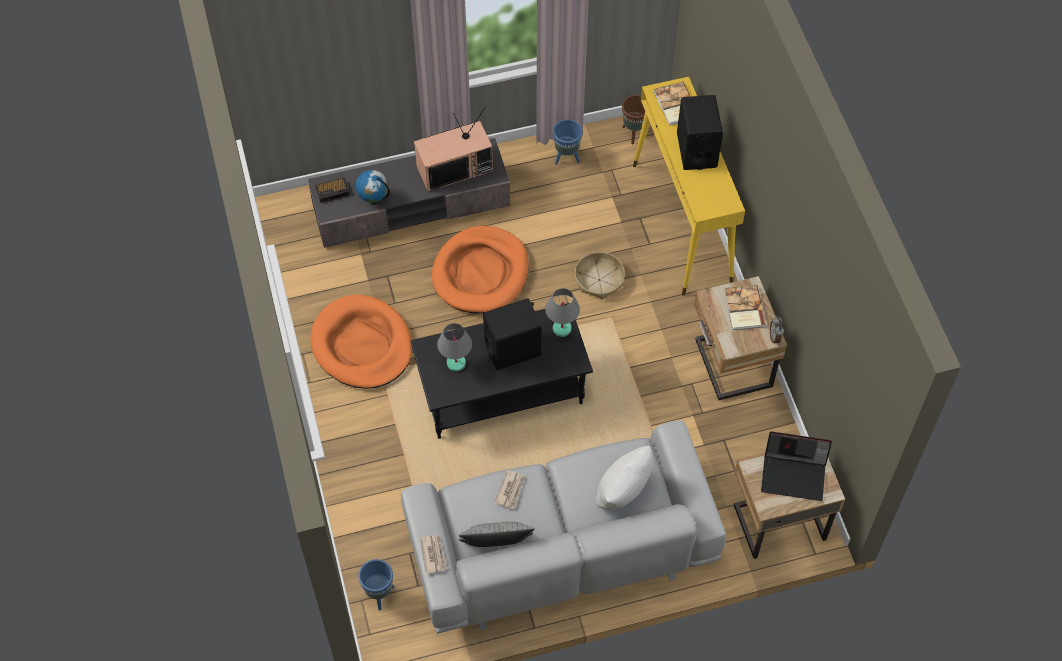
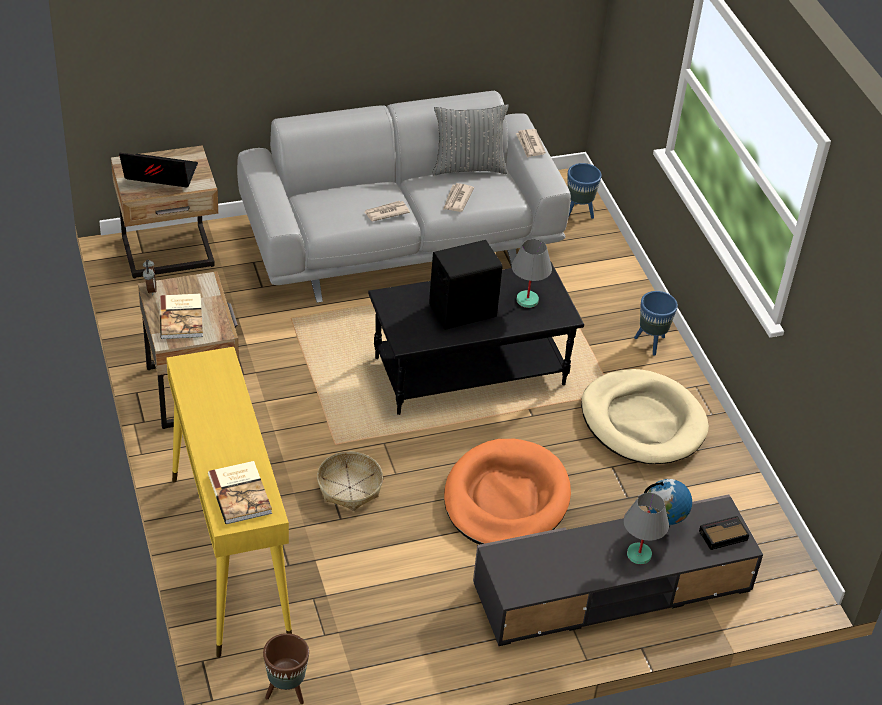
camera: 175 degrees right, 15 degrees down
(362, 345) = (642, 421): orange dog bed -> beige dog bed
(455, 167) = (557, 566): television -> none
(562, 329) = (404, 329): grey table lamp -> grey table lamp (638, 554)
(567, 157) = (391, 654): blue planter -> blue planter (650, 343)
(578, 469) = (386, 212): none -> newspaper
(623, 496) = (338, 195): white pillow -> none
(696, 150) = (219, 431): black speaker -> none

